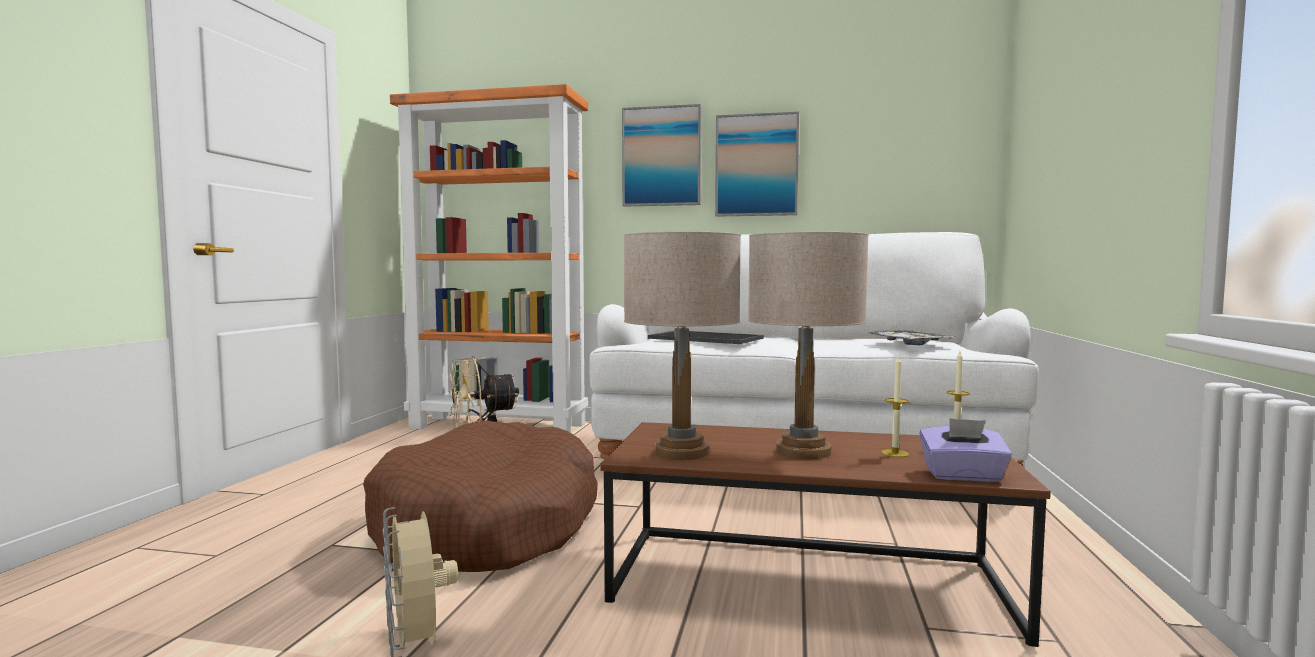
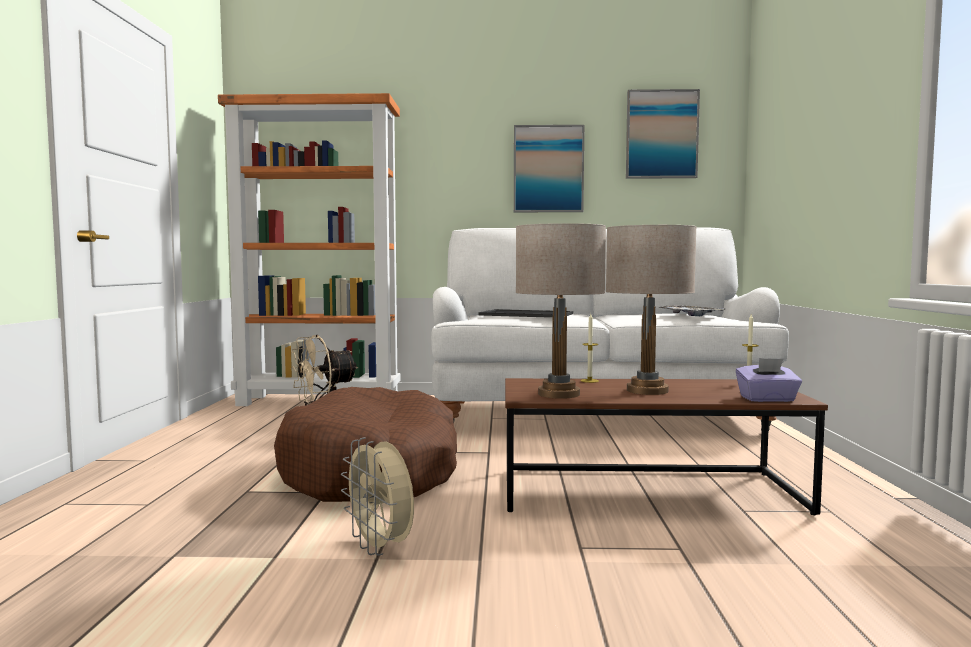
camera: 10 degrees left, 0 degrees up
(662, 156) = (465, 159): picture -> picture (661, 134)
(895, 453) = (712, 389): candle -> candle (589, 381)

